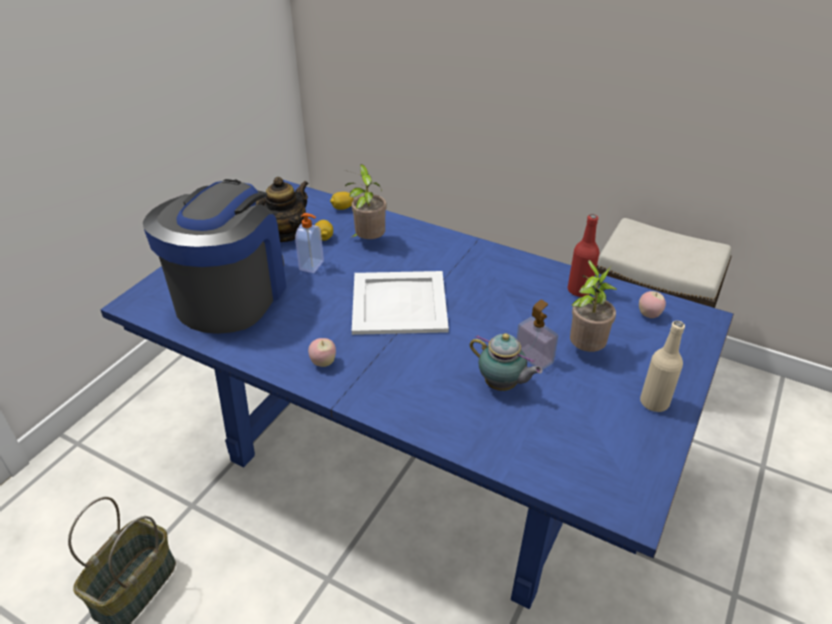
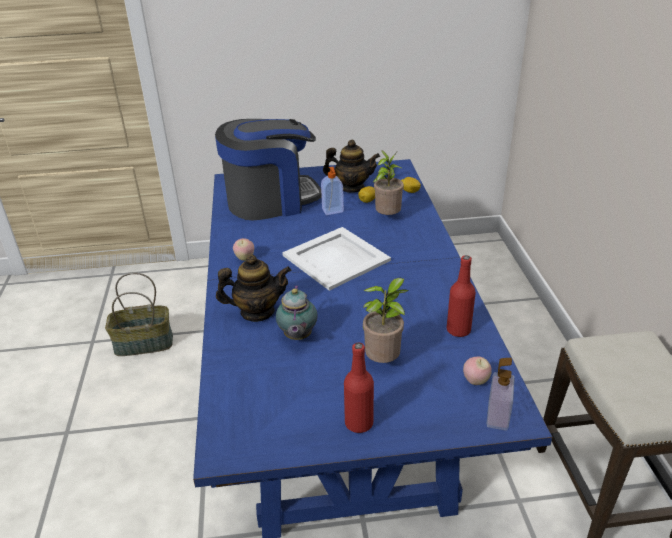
camera: 55 degrees right, 5 degrees down
(433, 395) = (257, 312): none -> teapot
(534, 357) = (345, 339): soap dispenser -> soap dispenser (498, 415)
(654, 402) = (359, 423): beige bottle -> red bottle

